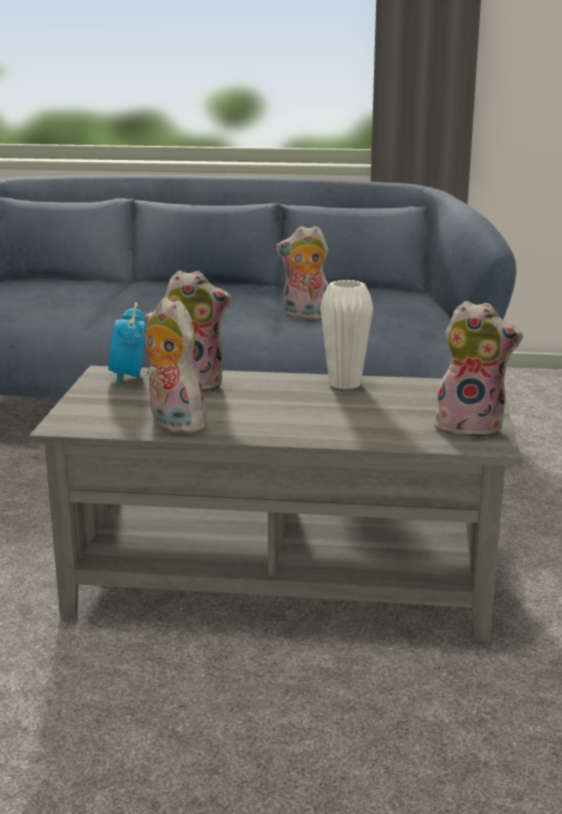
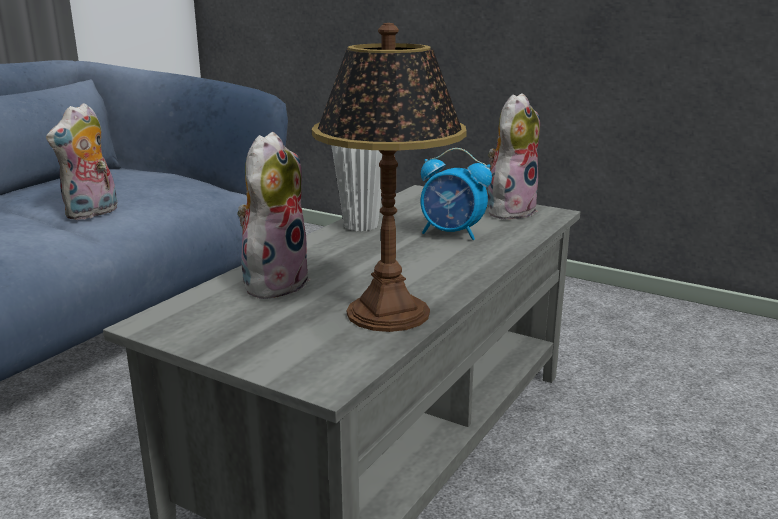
camera: 65 degrees left, 0 degrees up
(129, 377) = (196, 311): alarm clock -> alarm clock (452, 234)
(172, 423) = (389, 313): plush toy -> table lamp

